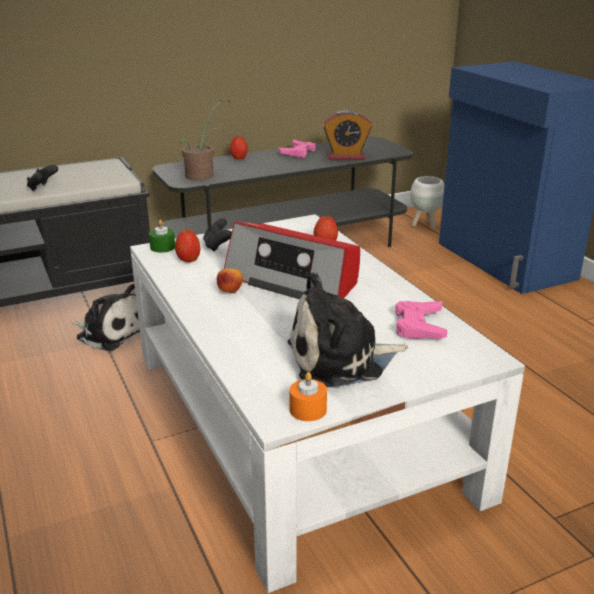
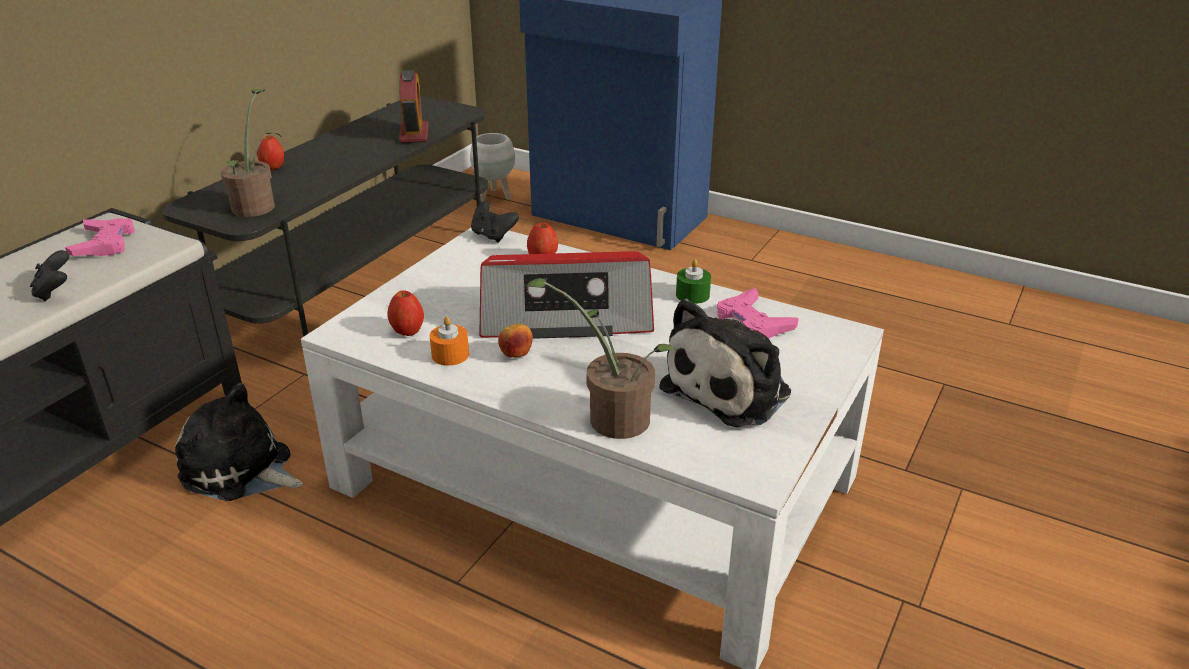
camera: 35 degrees left, 5 degrees up
(110, 332) = (241, 470): plush toy -> plush toy turned 150 degrees counterclockwise
(162, 247) = (350, 326): green candle -> green candle (692, 295)
(217, 246) = (419, 301): black game controller -> black game controller (493, 236)
(236, 345) = (610, 417): none -> potted plant
(298, 152) = (344, 140): pink game controller -> pink game controller (104, 243)
(308, 409) = (771, 456): orange candle -> orange candle (450, 355)
(346, 157) = (414, 134): alarm clock -> alarm clock turned 60 degrees counterclockwise

